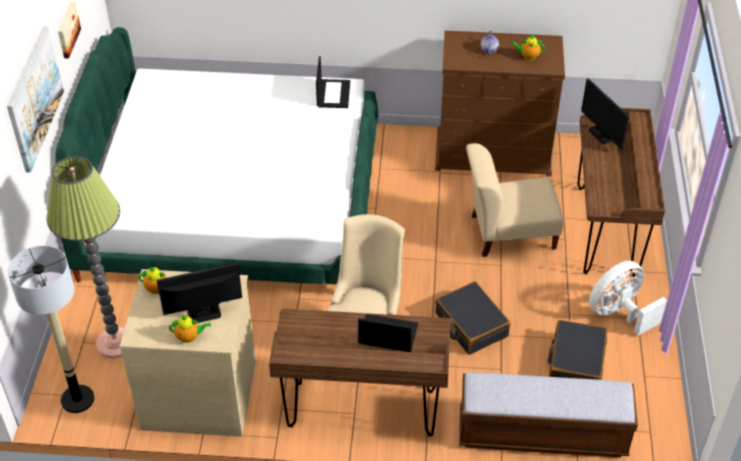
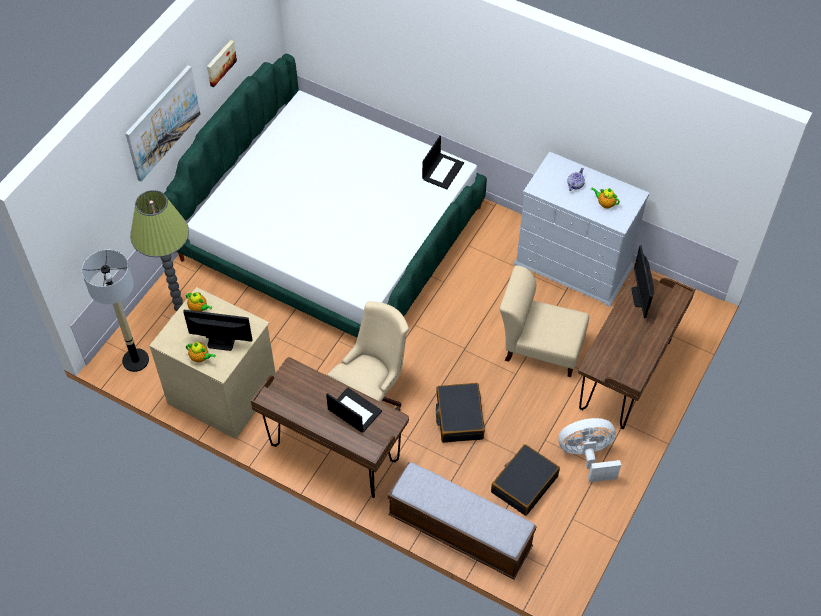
camera: 25 degrees right, 10 degrees up
(493, 152) = (574, 265): brown dresser -> white dresser

